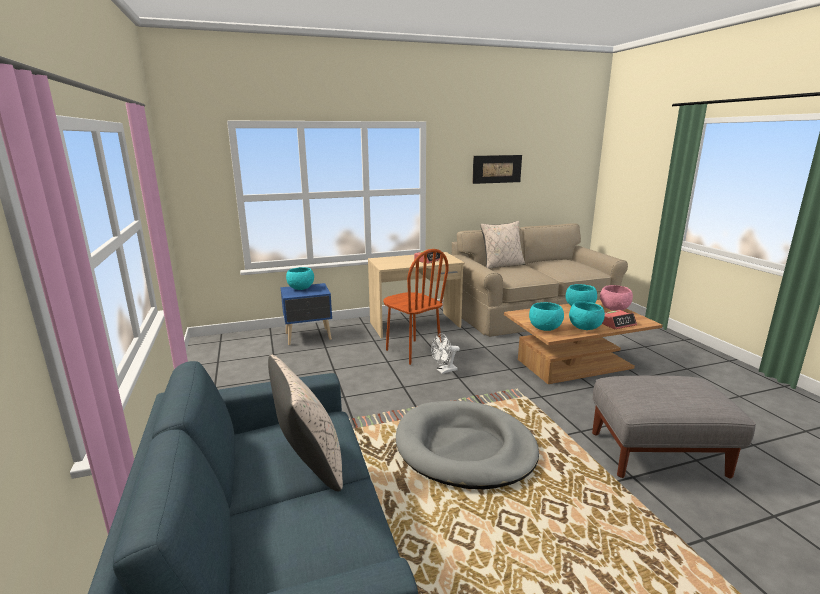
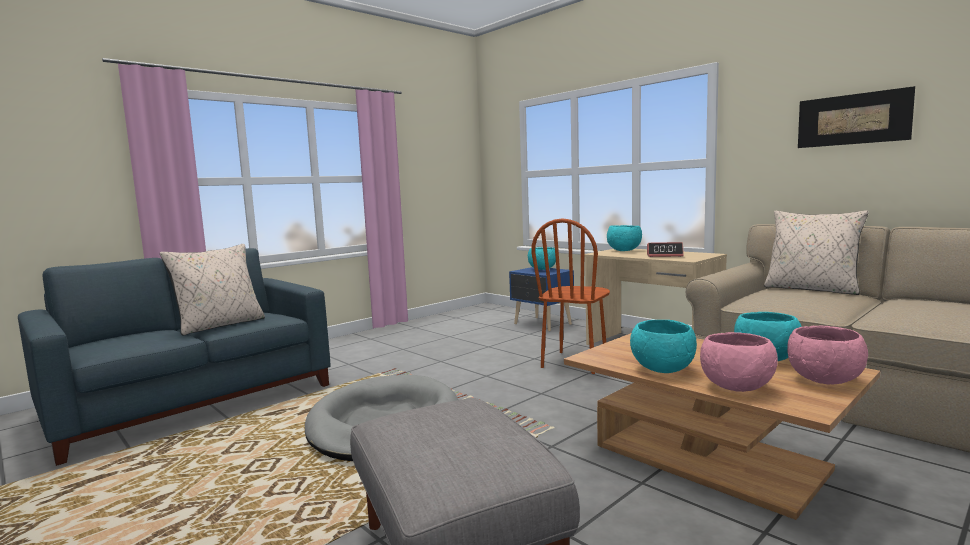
camera: 65 degrees right, 10 degrees down
(444, 371) = (548, 384): white fan -> none
(545, 328) = (613, 351): turquoise bowl -> turquoise bowl (624, 251)
(616, 323) = (737, 387): alarm clock -> pink bowl

